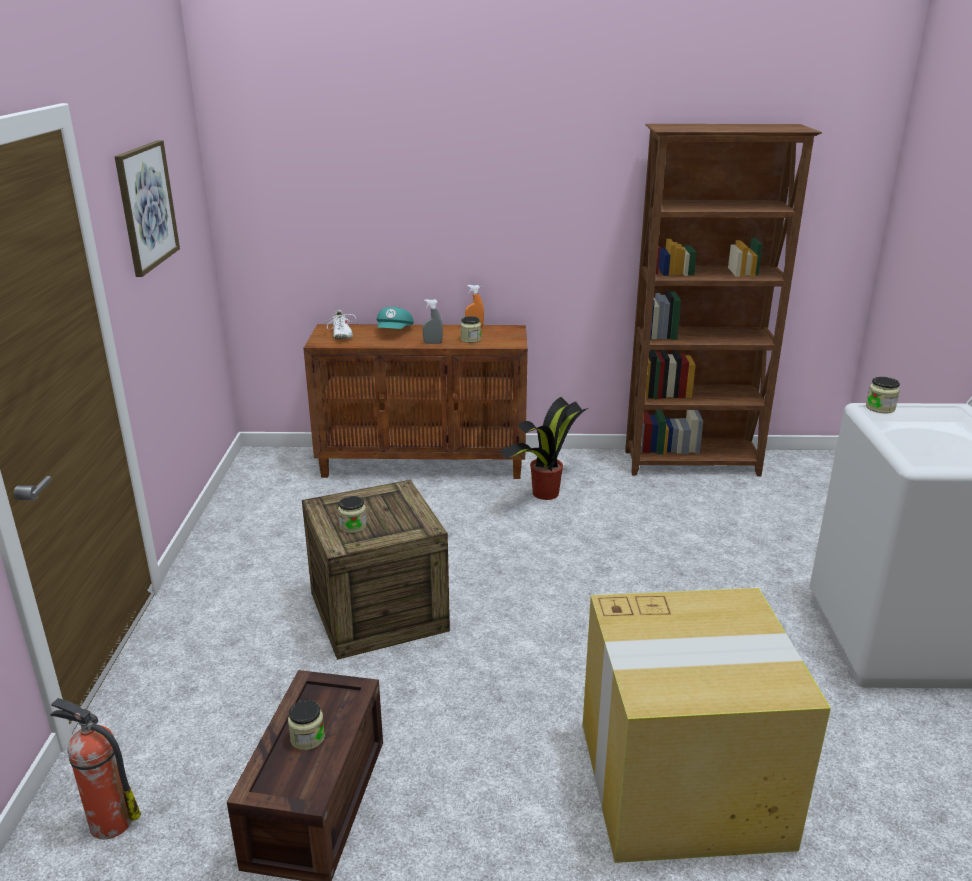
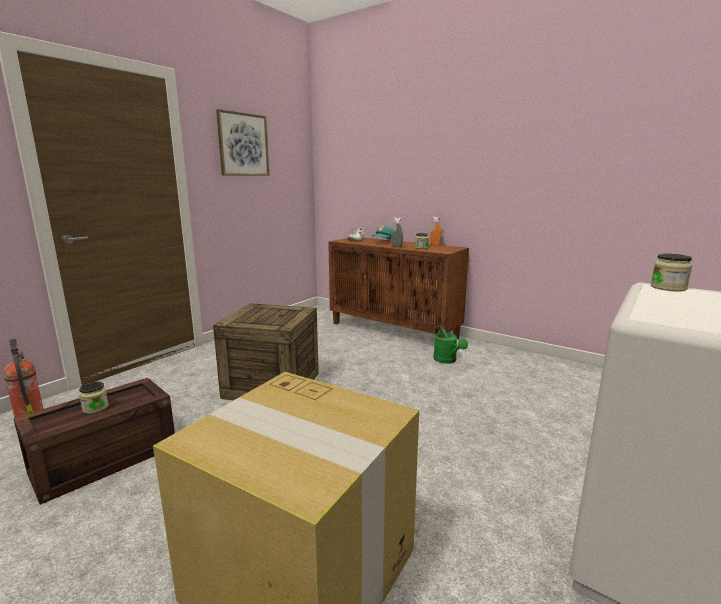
camera: 35 degrees right, 10 degrees down
(353, 526) = (250, 317): jar -> none
(544, 494) = (447, 360): potted plant -> green watering can
(693, 464) = (583, 373): brown bookcase -> none

